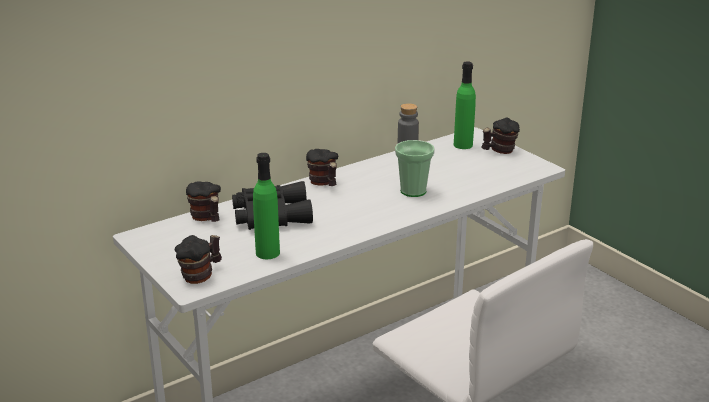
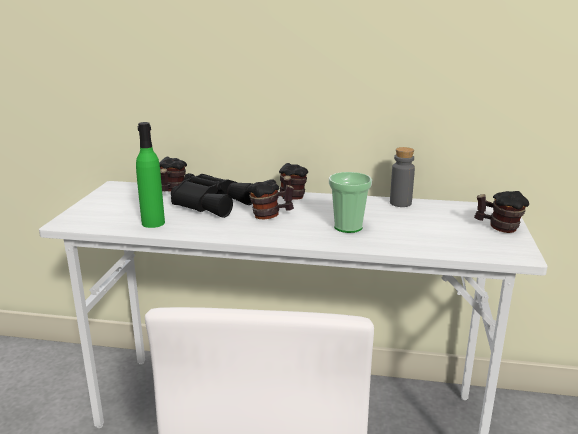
camera: 45 degrees right, 5 degrees down
(201, 275) = (89, 218): mug -> mug (270, 216)
(463, 145) = (470, 212): green bottle -> none

